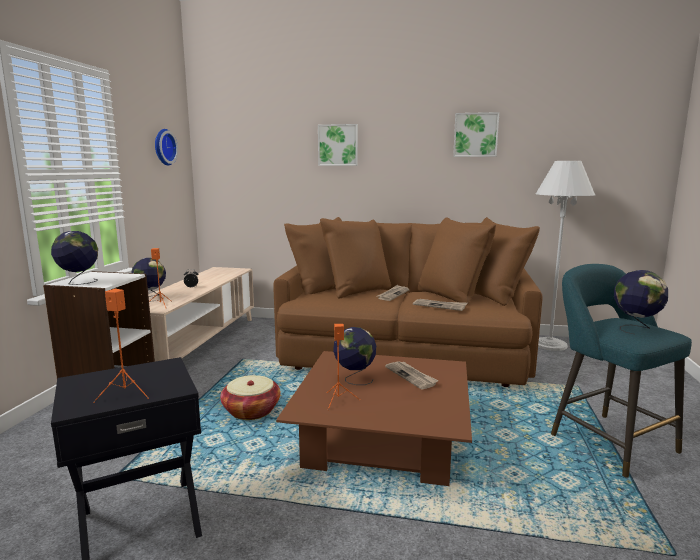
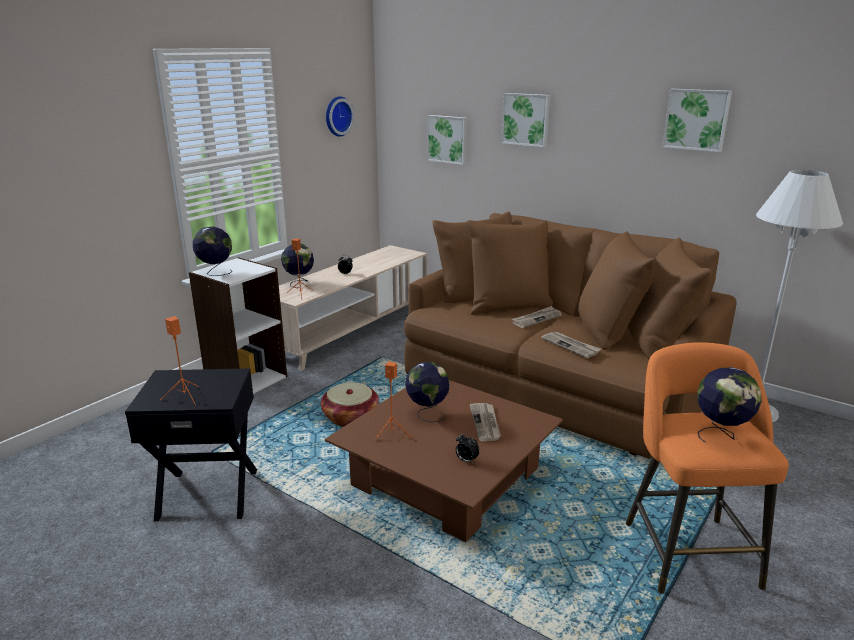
camera: 25 degrees right, 10 degrees up
(266, 167) = (448, 139): none -> picture
(426, 406) = (466, 460): none -> alarm clock
(607, 440) = (687, 549): turquoise stool -> orange stool

